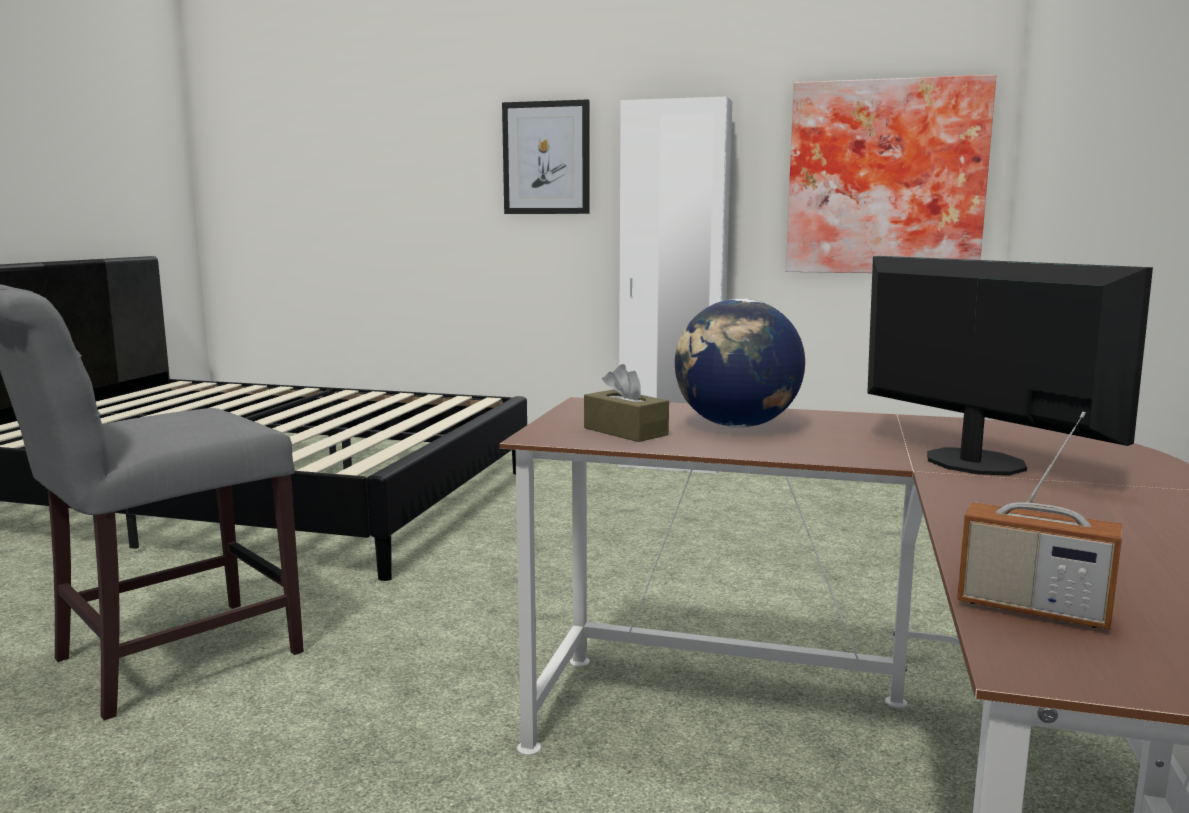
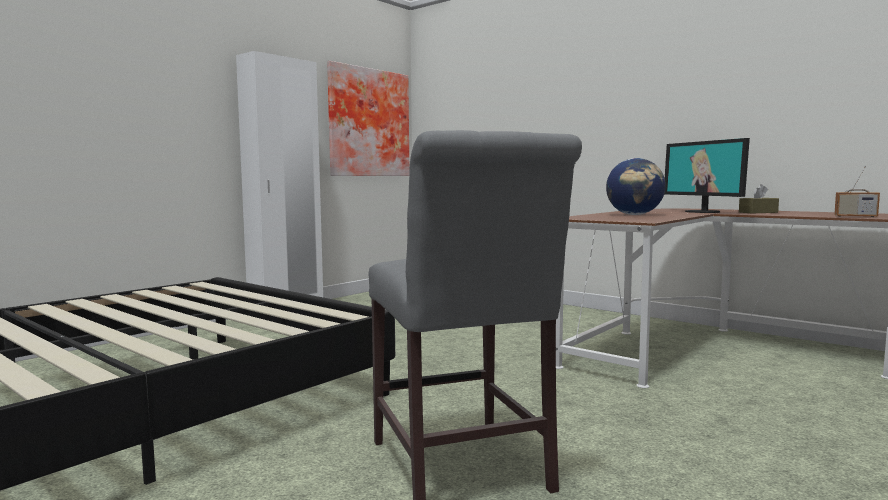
camera: 65 degrees left, 5 degrees down
(546, 158) = (167, 85): picture -> none
(625, 431) = (639, 218): brown tissue box -> brown tissue box (758, 212)
(973, 462) = (703, 212): monitor -> monitor turned 105 degrees counterclockwise
(1032, 609) = (855, 216): radio -> radio turned 60 degrees clockwise

